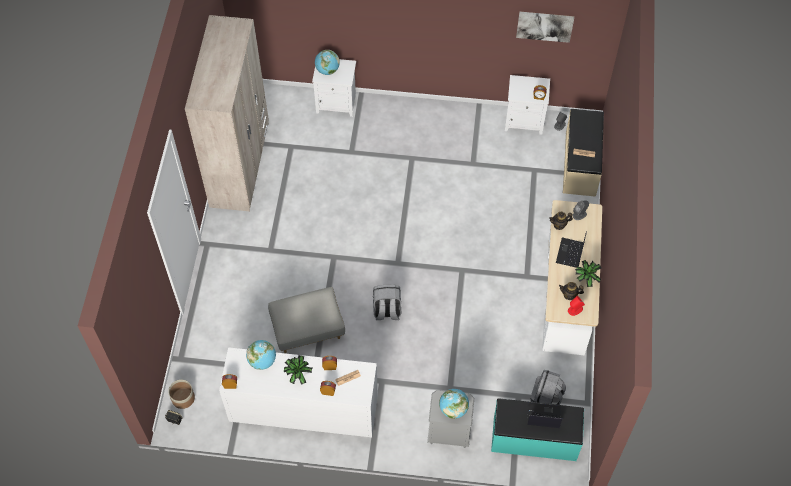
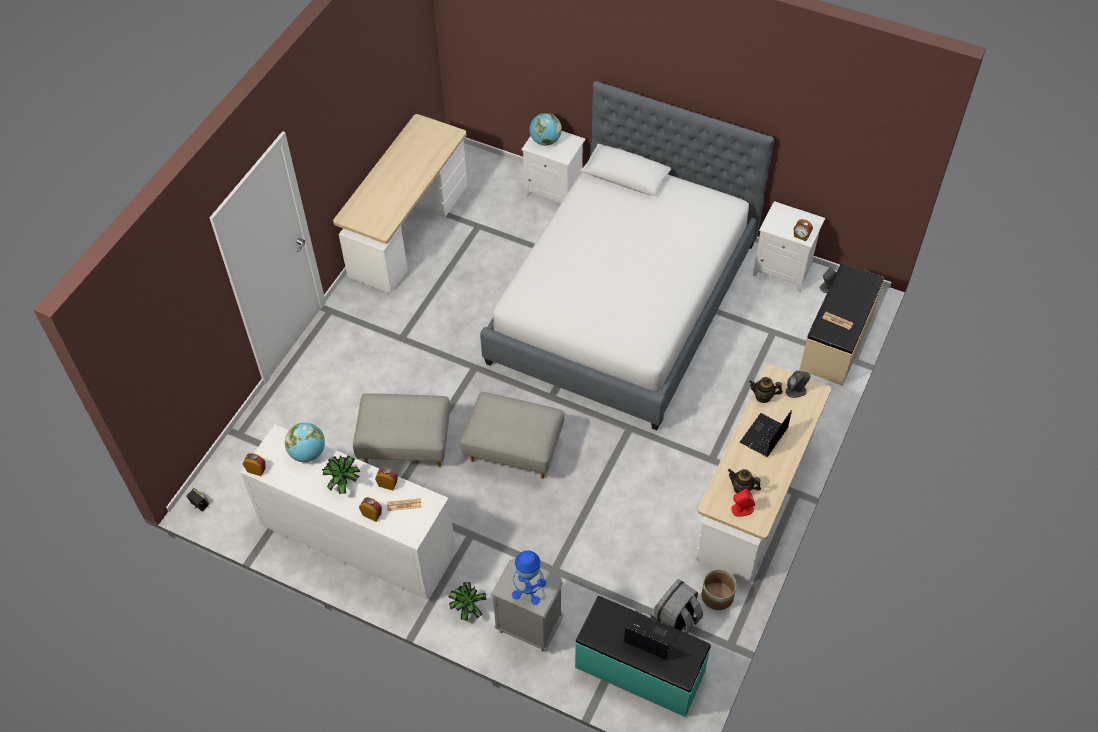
camera: 20 degrees right, 5 degrees down
(183, 398) = (221, 481): planter -> planter (717, 595)
(240, 164) = (409, 230): beige wardrobe -> desk
(387, 311) = (513, 451): grey backpack -> grey ottoman
(421, 177) = (623, 302): none -> bed
(453, 409) = (529, 589): globe -> blue table lamp
(544, 26) = (824, 137): picture -> none
(585, 280) = (771, 475): potted plant -> potted plant (467, 609)

